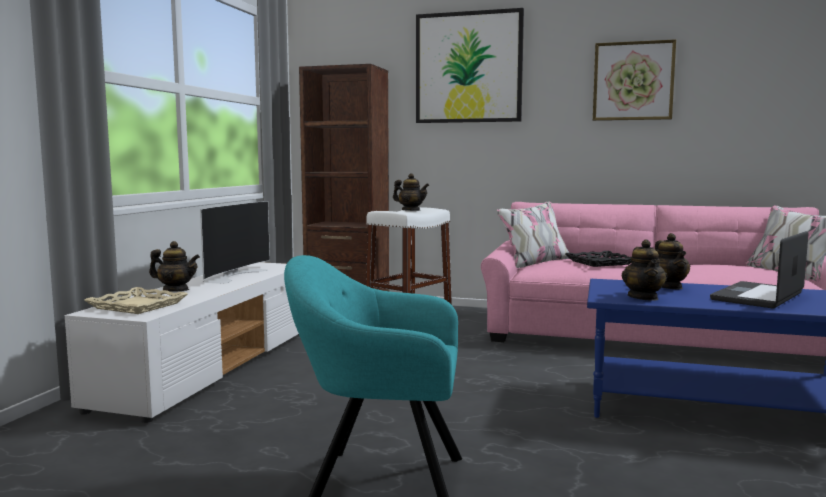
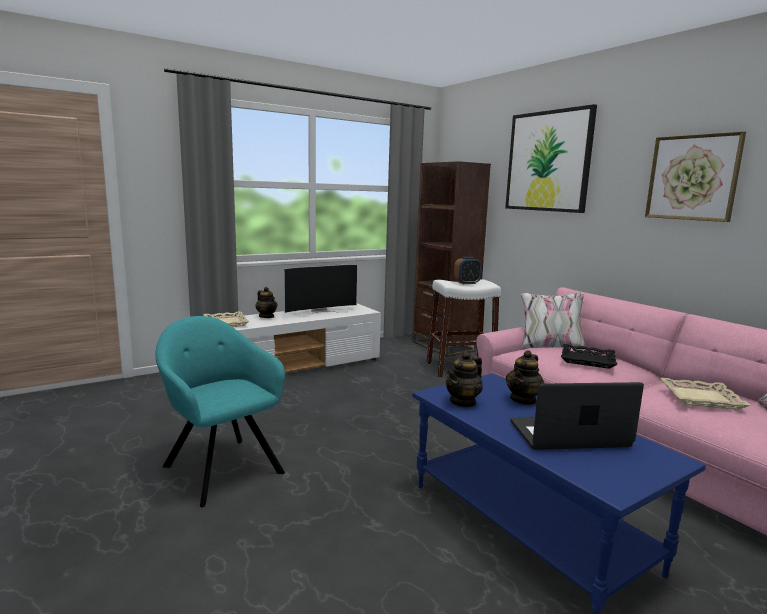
camera: 40 degrees right, 5 degrees up
(411, 211) = (467, 283): teapot -> alarm clock
(722, 268) = (701, 398): none -> beige tray

